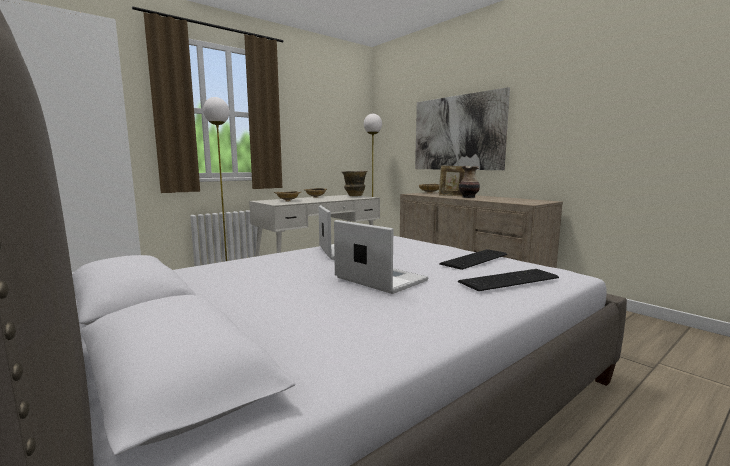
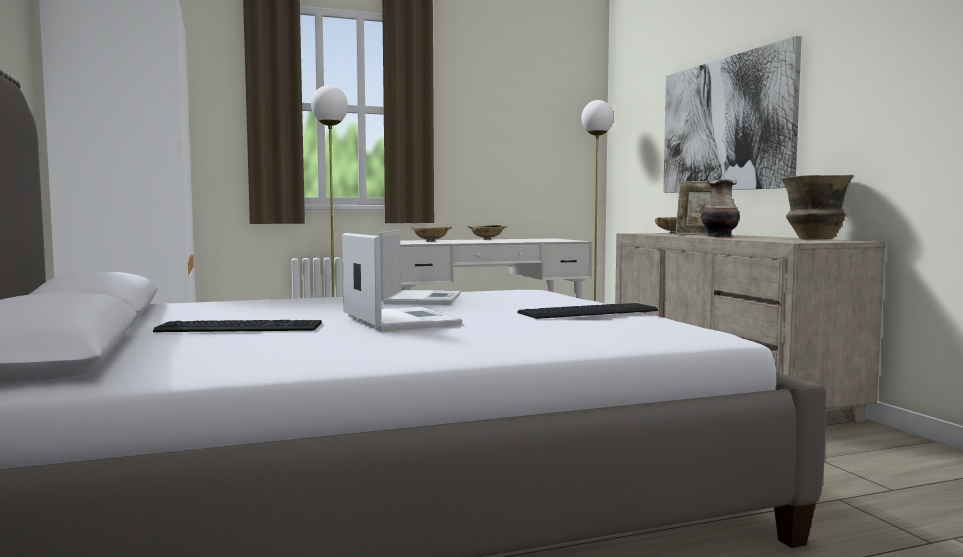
camera: 20 degrees right, 5 degrees down
(354, 196) = (555, 239): vase -> vase (813, 239)
(506, 279) = (575, 329): keyboard -> keyboard (239, 327)

